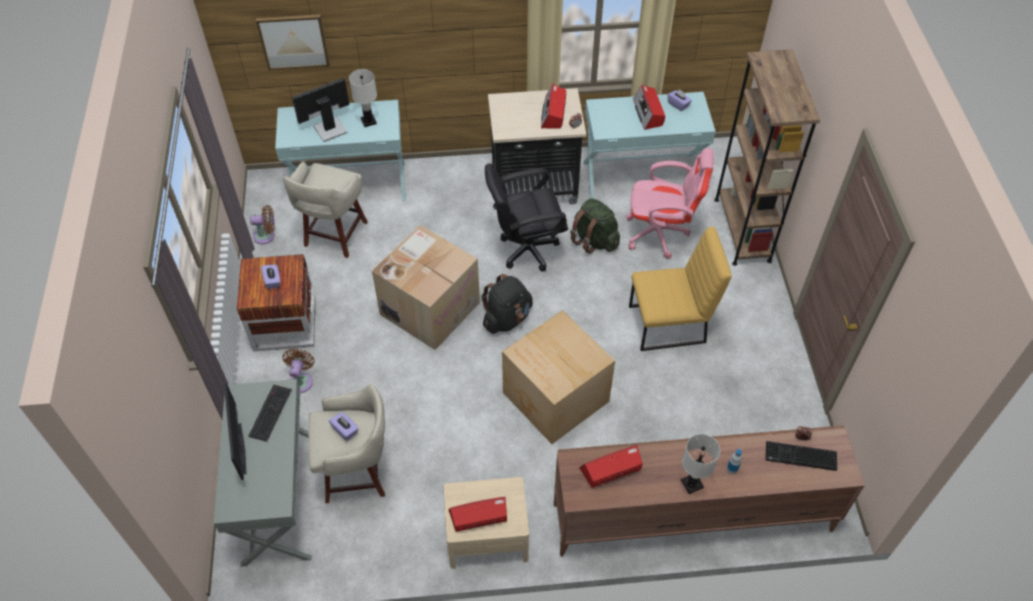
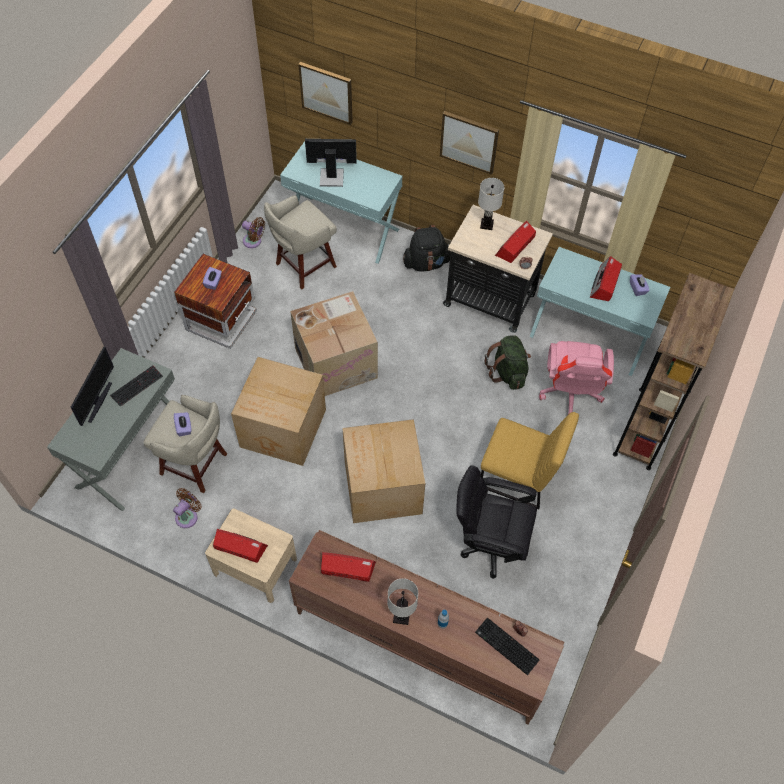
camera: 30 degrees right, 5 degrees up
(301, 380) = (204, 371): brown fan -> brown fan (188, 516)
(368, 121) = (366, 184): white table lamp -> white table lamp (486, 224)
(423, 394) = (284, 429): none -> cardboard box
(465, 30) = (469, 141): none -> picture
(507, 318) = (389, 402): black backpack -> black backpack (426, 263)
(525, 252) = (443, 354): black office chair -> black office chair (488, 547)
(661, 234) = (569, 396): pink office chair -> pink office chair turned 60 degrees clockwise

